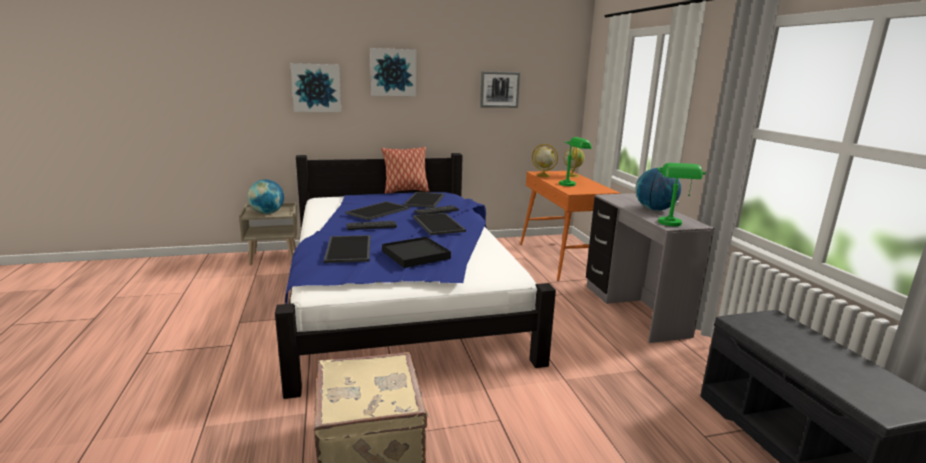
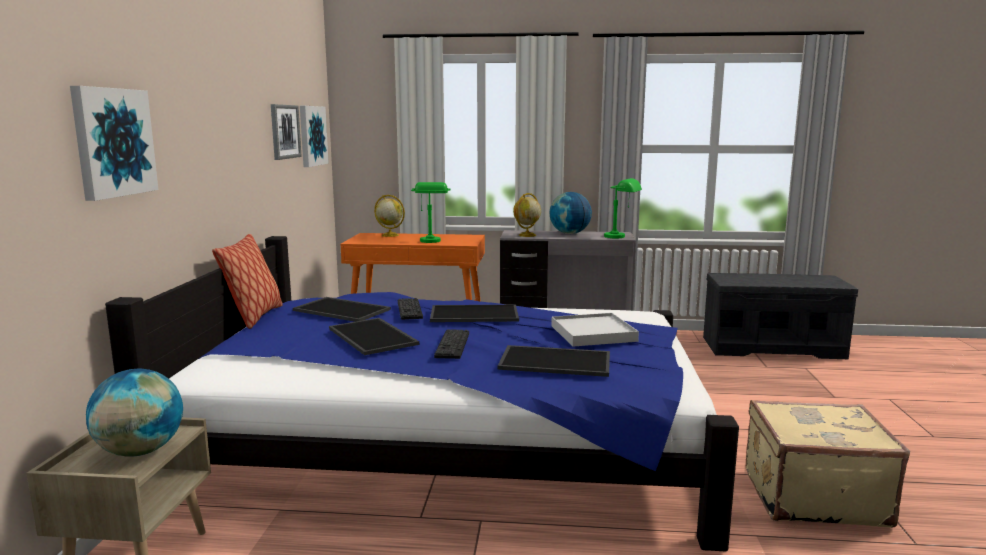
camera: 70 degrees left, 5 degrees down
(393, 72) = (199, 106): picture -> picture (312, 136)
(415, 255) = (593, 333): black tray -> white tray
(543, 175) = (374, 242): globe -> globe (527, 235)

